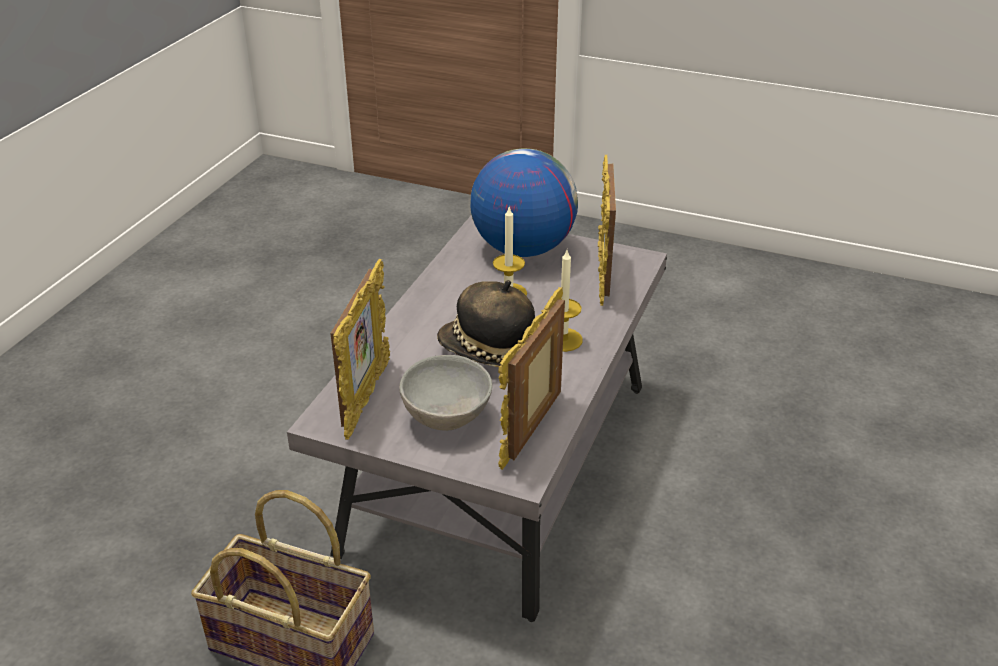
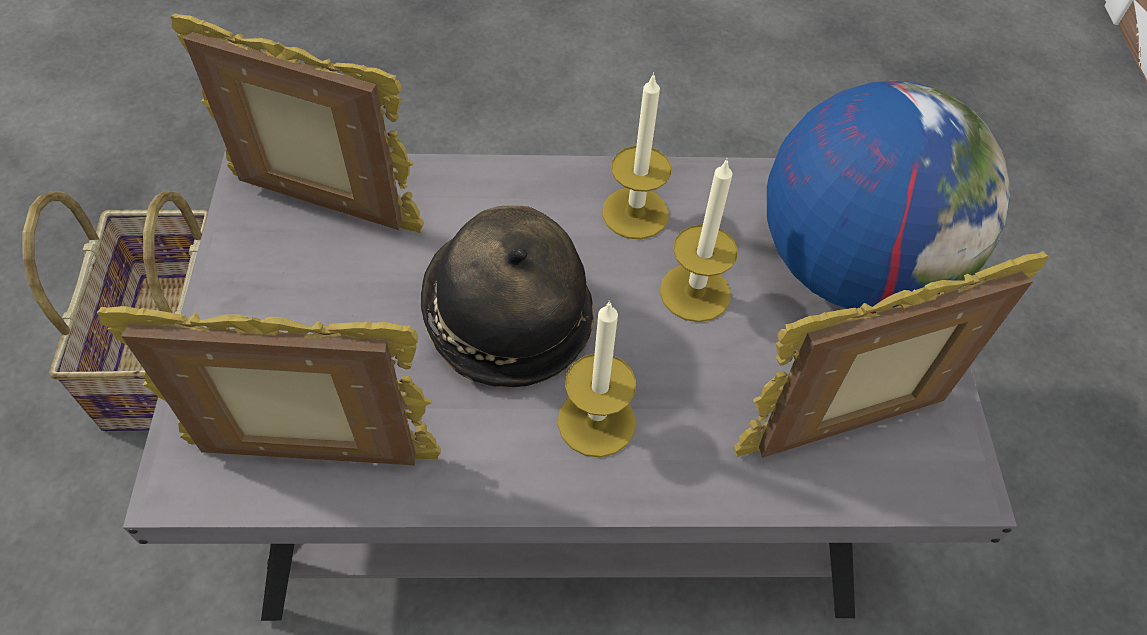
camera: 65 degrees right, 20 degrees up
(366, 398) = (324, 207): picture frame -> picture frame turned 150 degrees counterclockwise
(447, 297) = (635, 213): none -> candle
(448, 416) = (313, 324): grey bowl -> none

